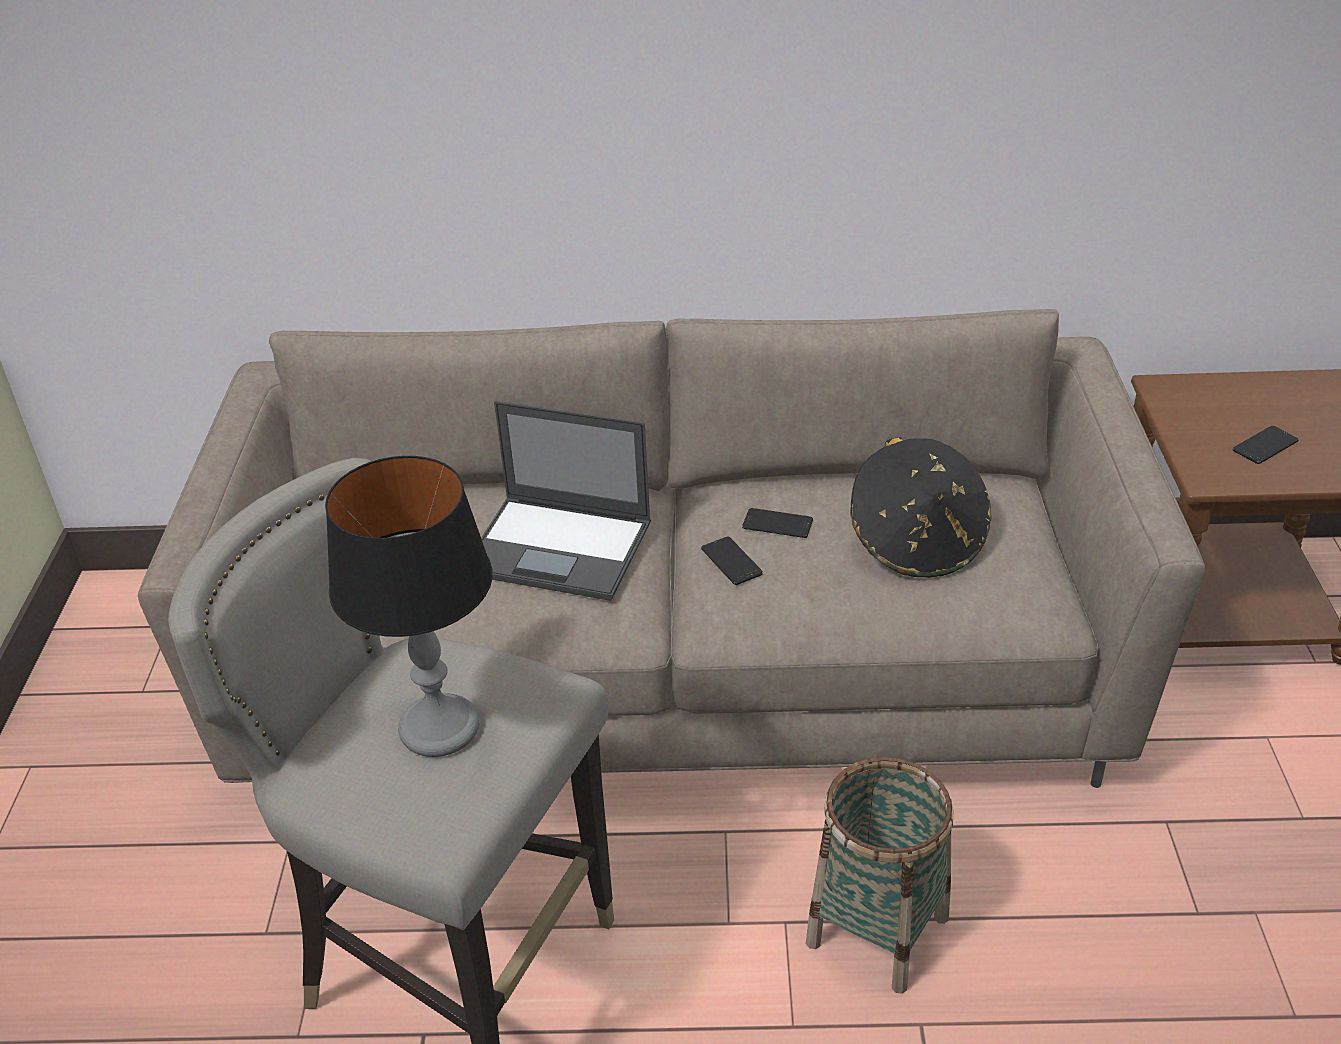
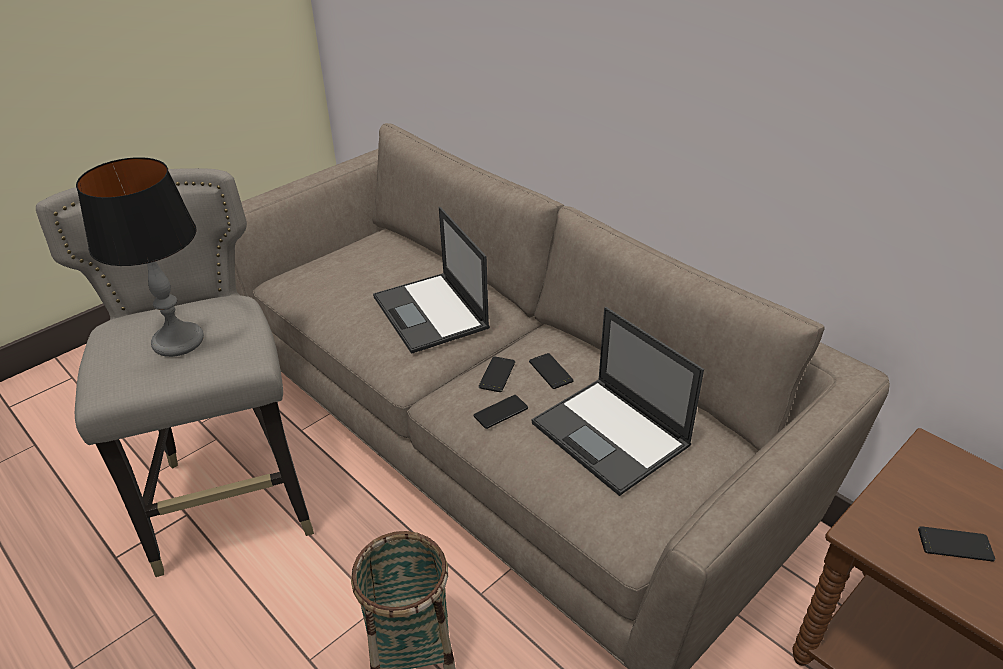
camera: 45 degrees right, 0 degrees up
(793, 591) = (501, 412): none -> phone
(917, 542) = (611, 435): black hat -> laptop

